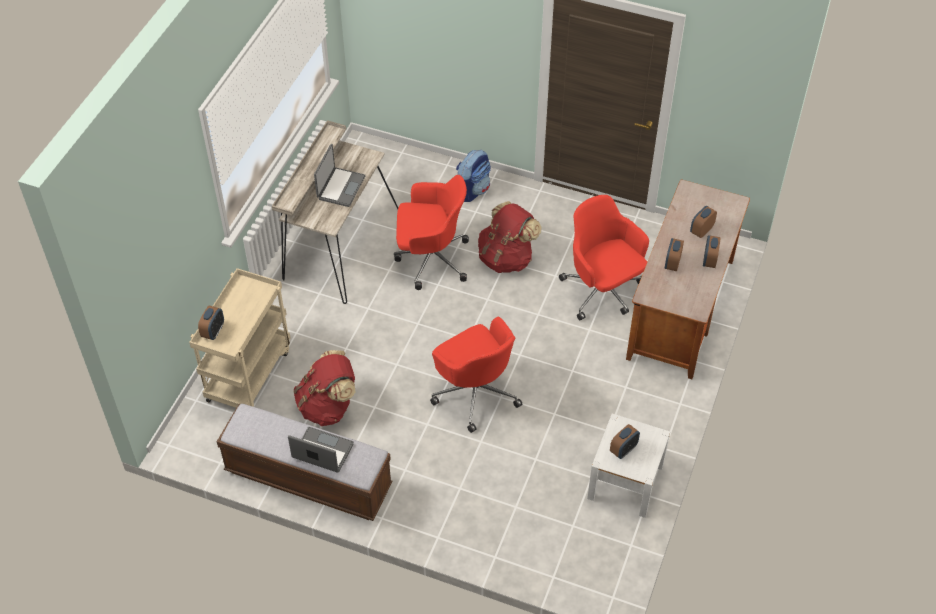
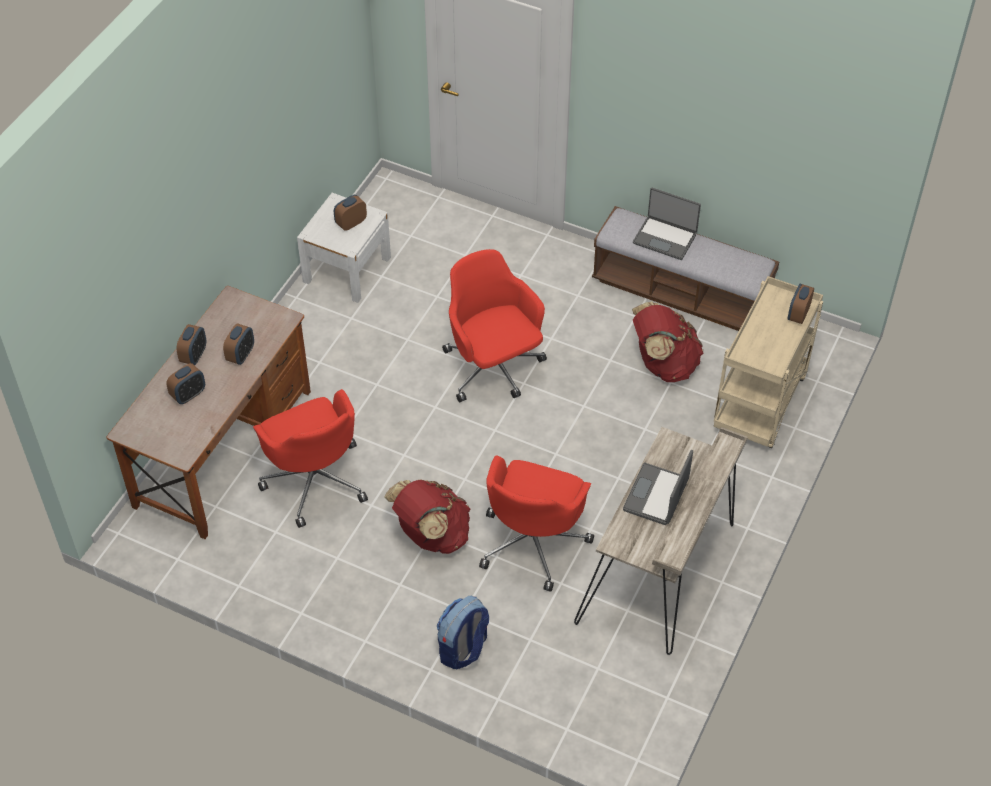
camera: 175 degrees left, 0 degrees up
(430, 258) = (533, 542): red office chair -> red office chair turned 75 degrees counterclockwise

